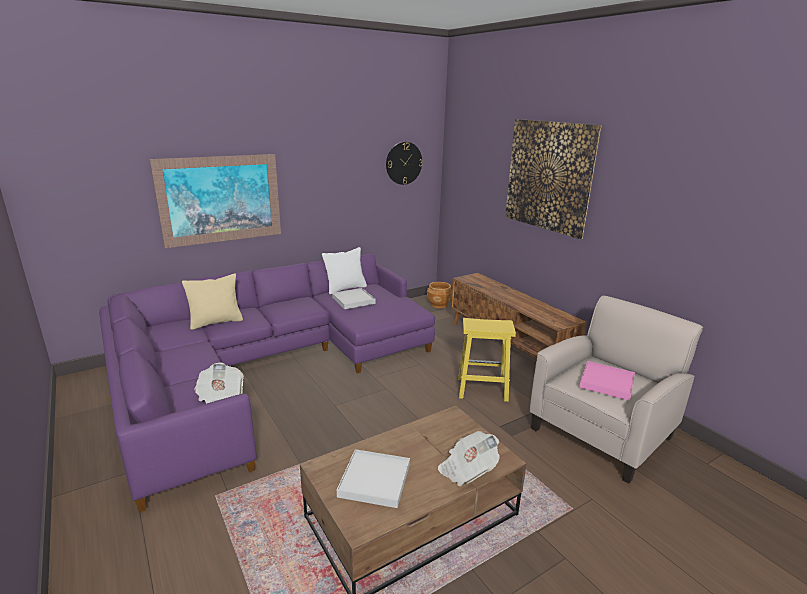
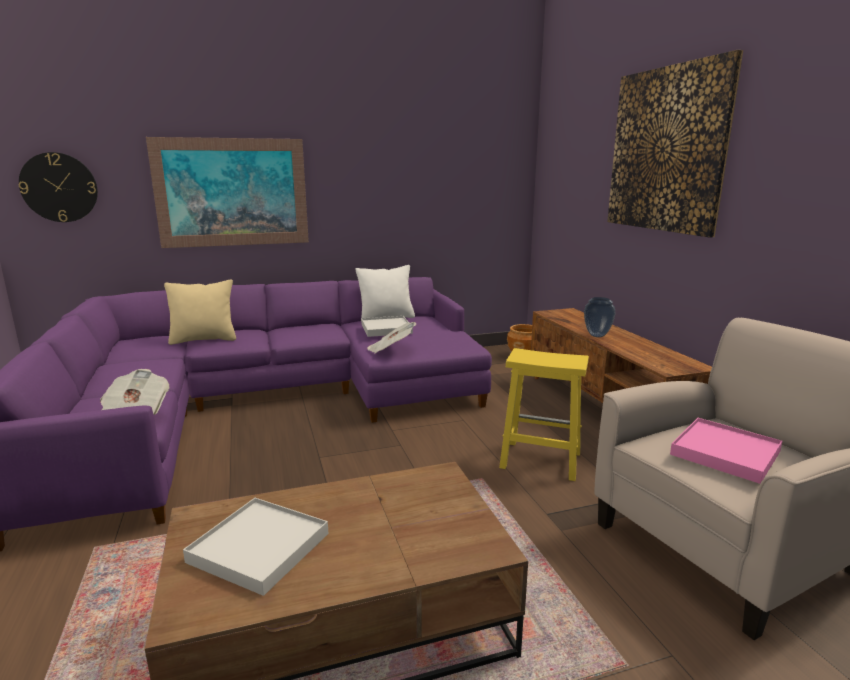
camera: 15 degrees right, 5 degrees down
(403, 163) = (479, 161): wall clock -> wall clock (59, 187)
(467, 470) = (417, 555): newspaper -> newspaper (391, 350)
(504, 298) = (596, 335): none -> vase

